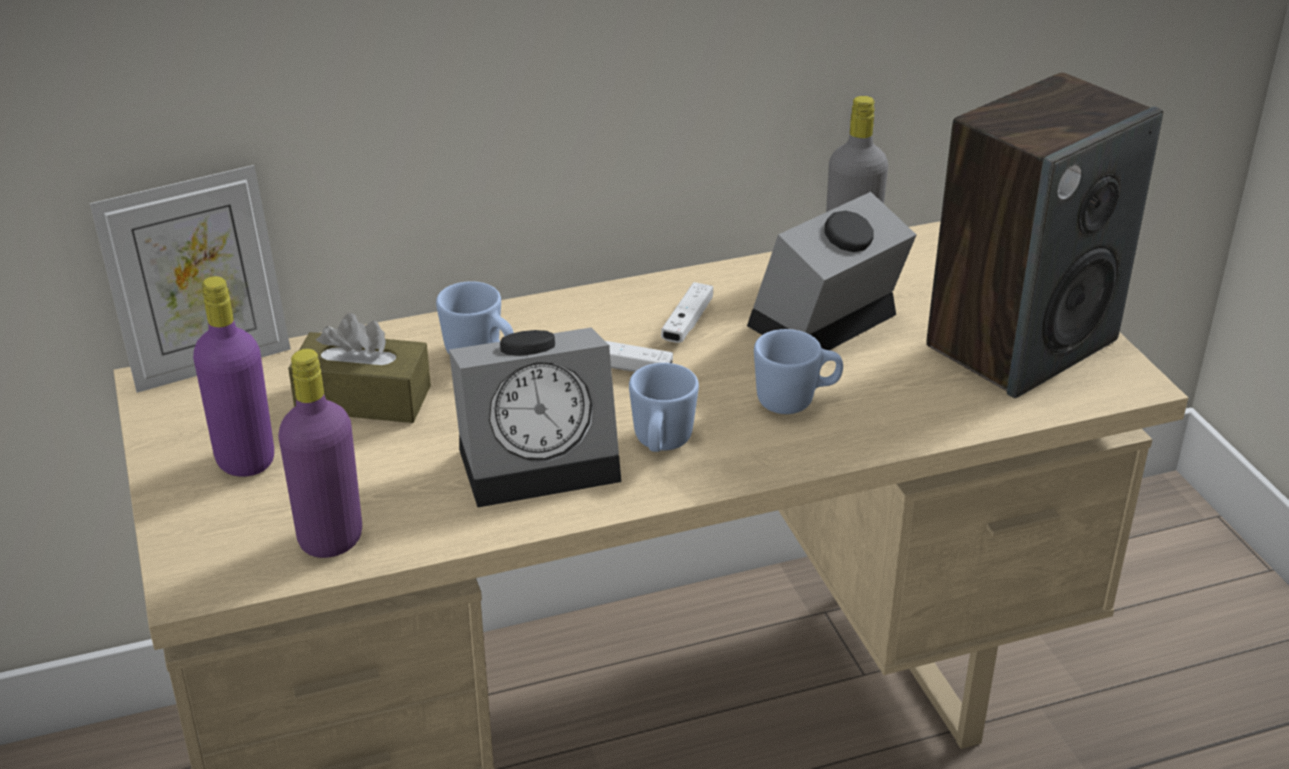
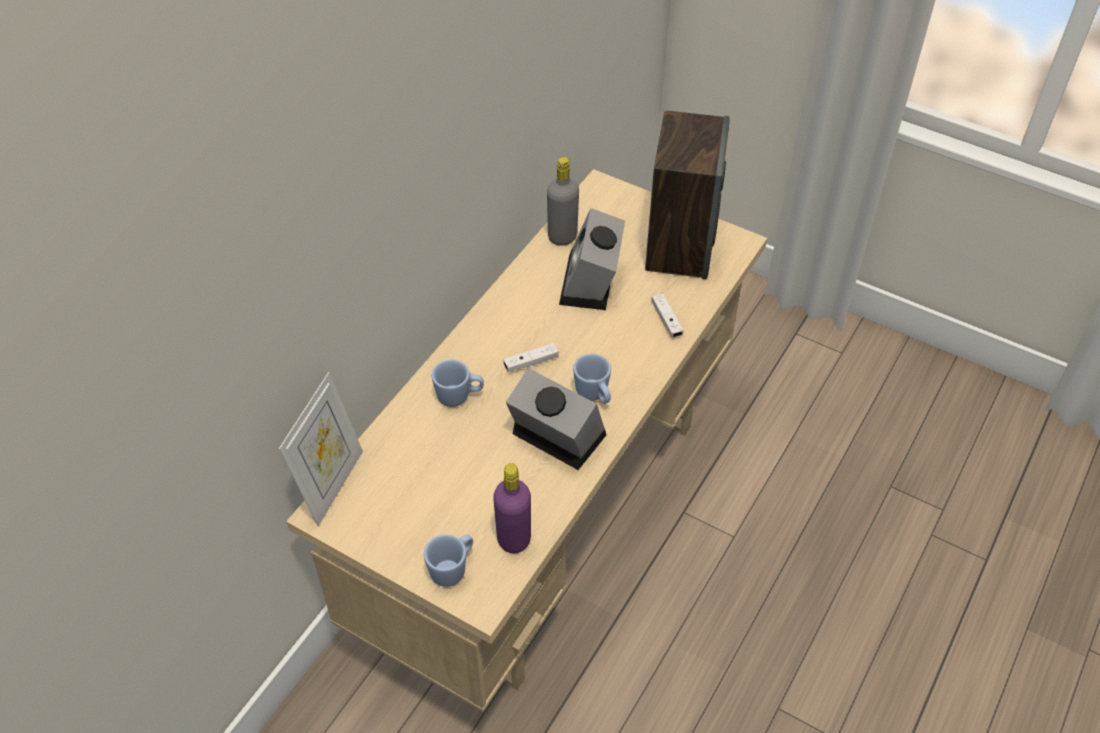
camera: 40 degrees left, 15 degrees up
(245, 460) = (423, 526): purple bottle -> none
(363, 399) = (435, 456): brown tissue box -> none
(542, 459) = (554, 436): alarm clock -> alarm clock turned 90 degrees counterclockwise
(687, 323) = (531, 319): white game controller -> white game controller (666, 320)
(796, 401) = (623, 335): blue mug -> blue mug (452, 568)

